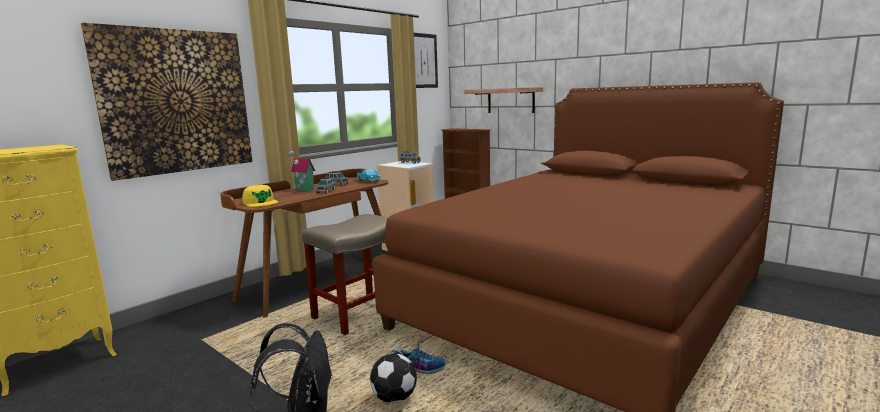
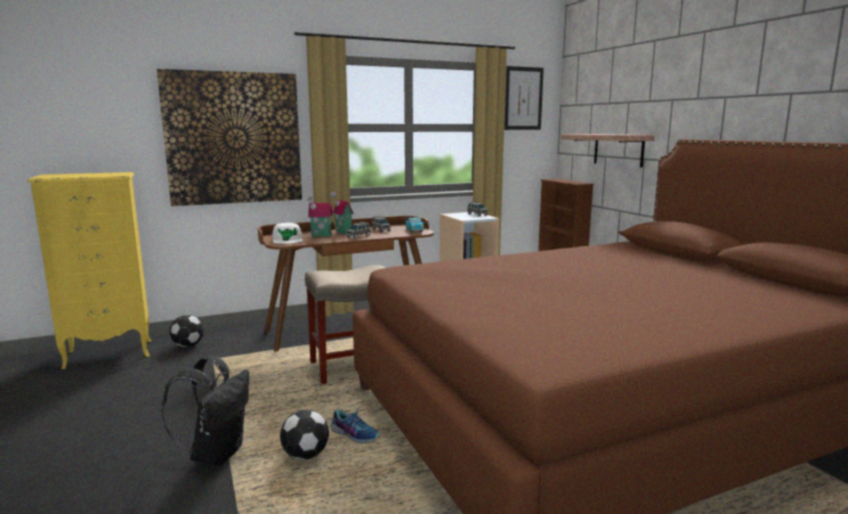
camera: 25 degrees right, 0 degrees up
(156, 333) = (188, 345): none -> football
(260, 202) = (287, 240): yellow cap -> white cap
(287, 195) = (320, 236): none -> toy house

